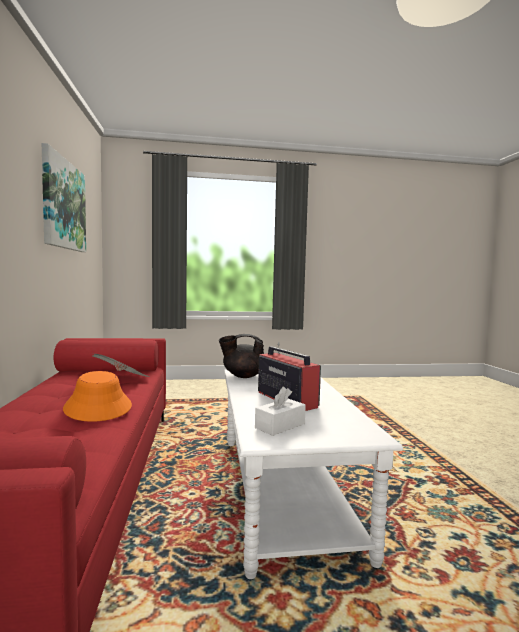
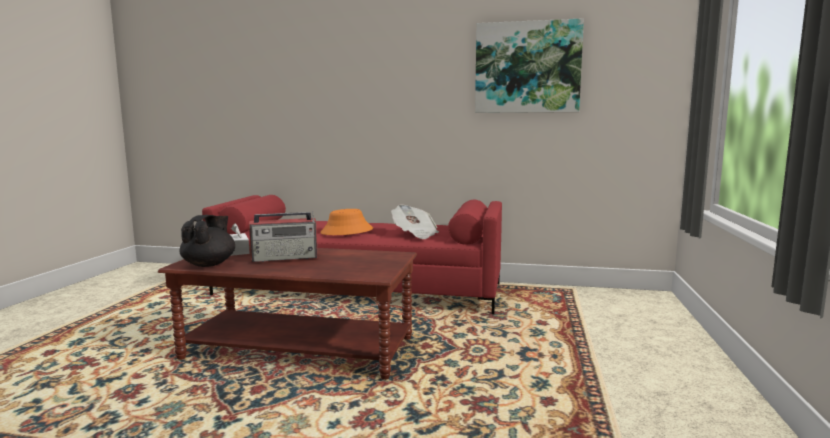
camera: 110 degrees right, 5 degrees up
(243, 376) = (377, 254): black teapot -> black teapot (209, 264)
(284, 489) = (299, 348): white coffee table -> brown coffee table

